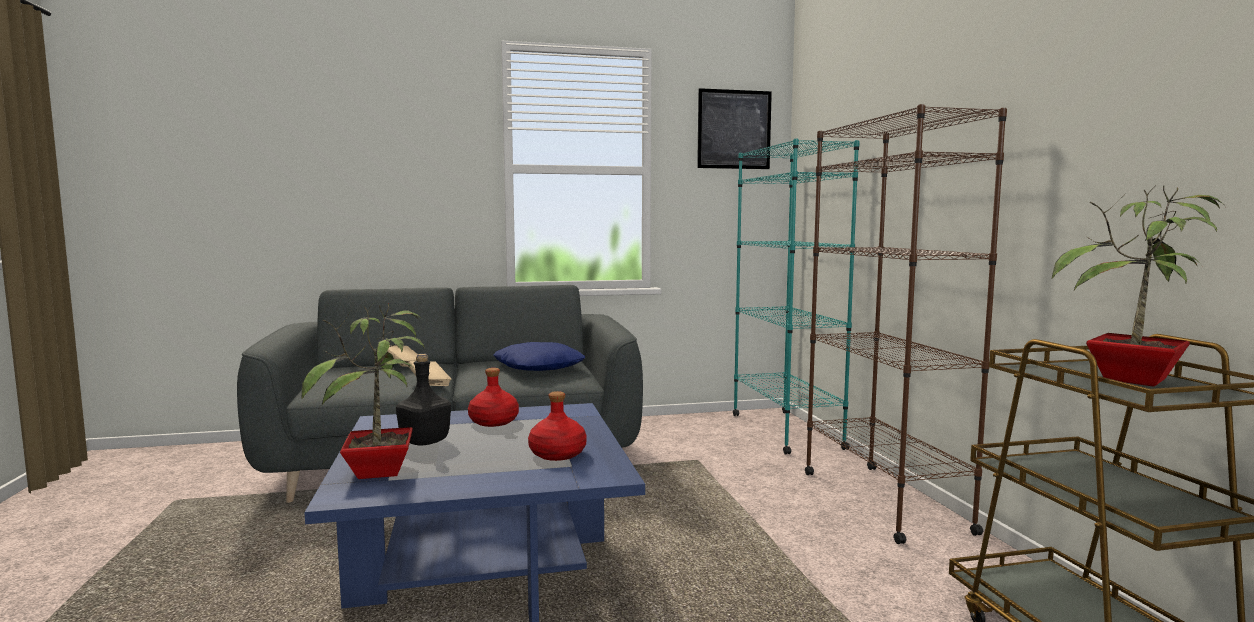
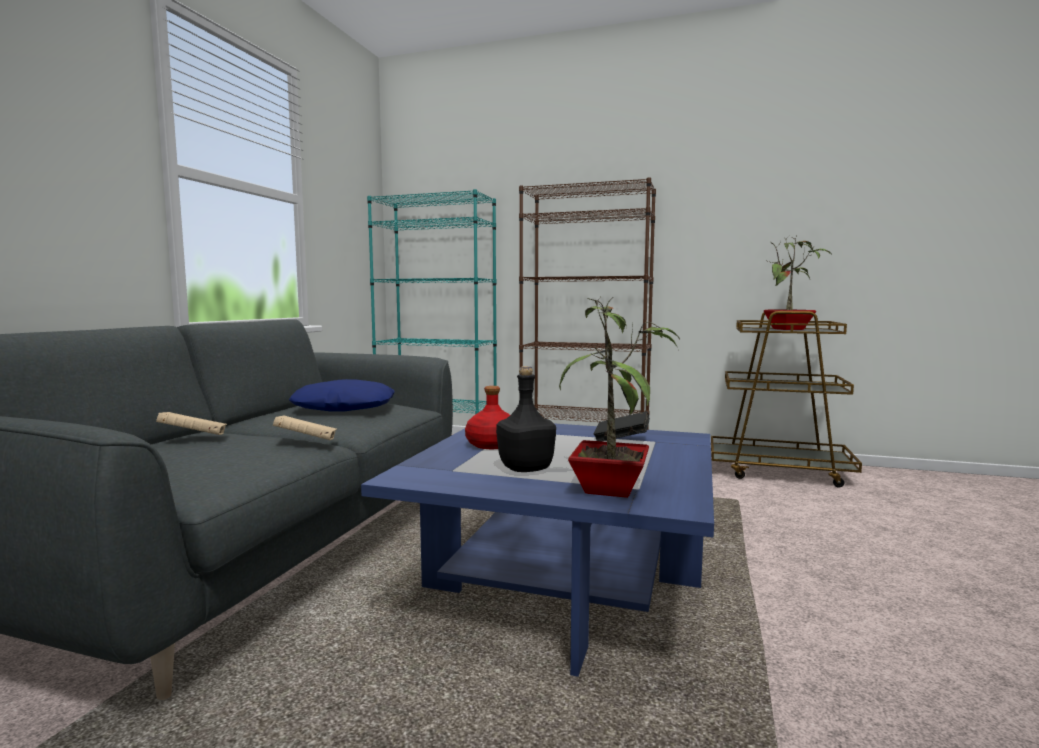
camera: 60 degrees left, 0 degrees up
(558, 454) = (621, 440): red bottle -> black book
(734, 129) = (353, 172): picture -> none

